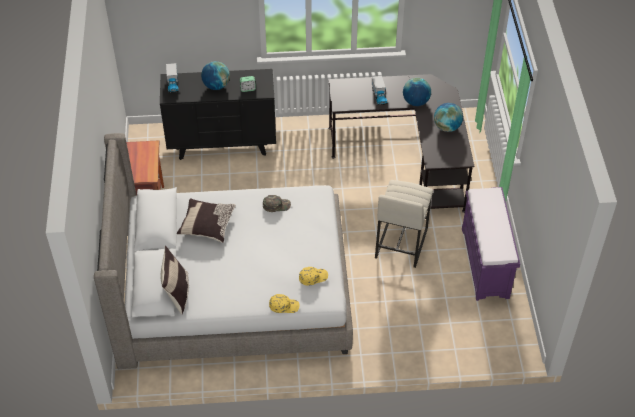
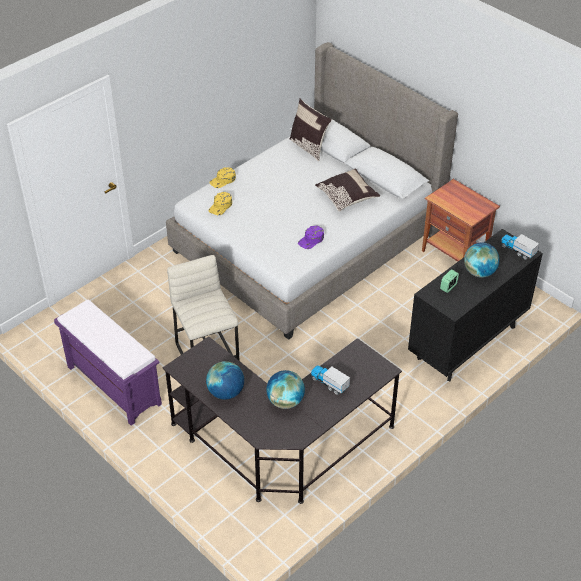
camera: 140 degrees right, 5 degrees down
(276, 205) = (311, 240): green cap -> purple cap

